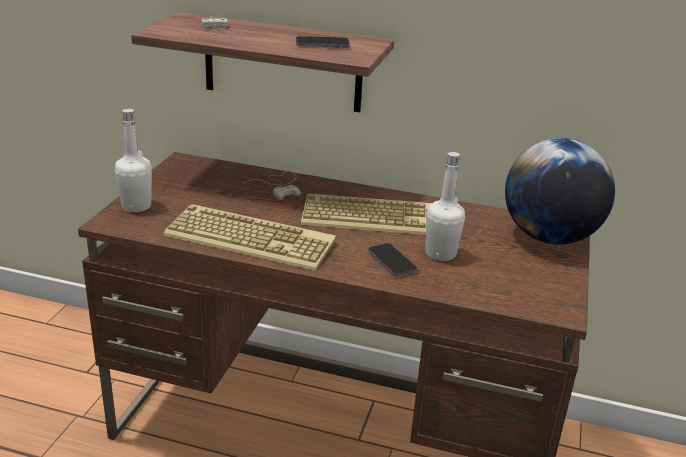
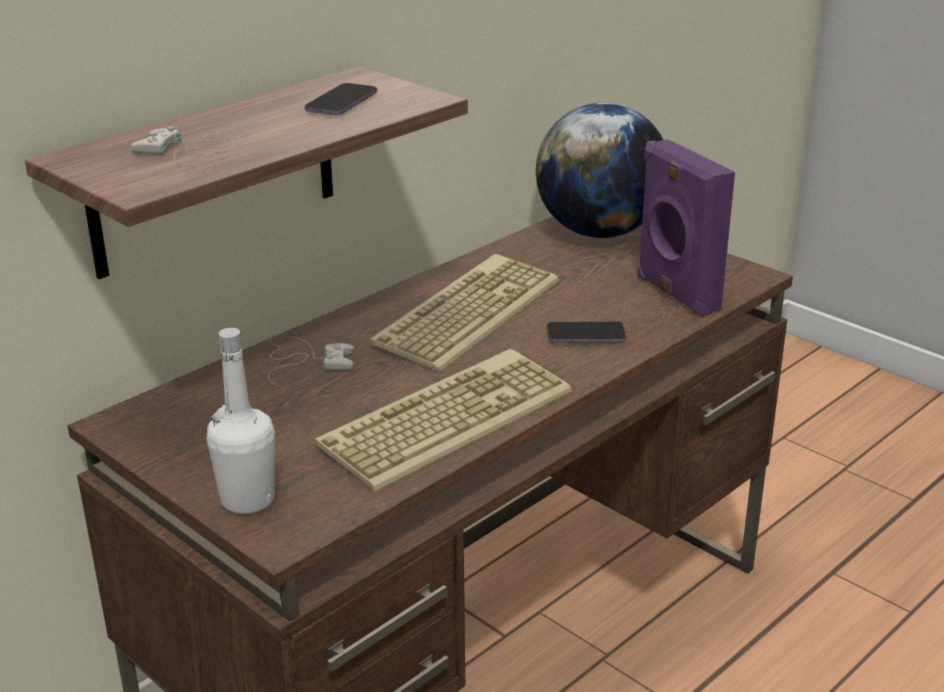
camera: 60 degrees left, 0 degrees up
(440, 254) = (589, 301): white bottle -> none
(490, 284) = (675, 294): none -> purple speaker

